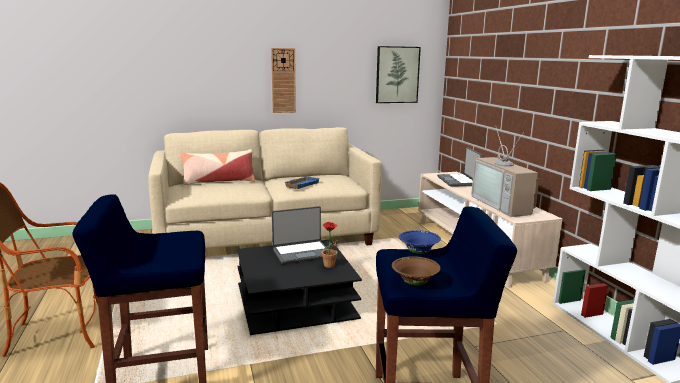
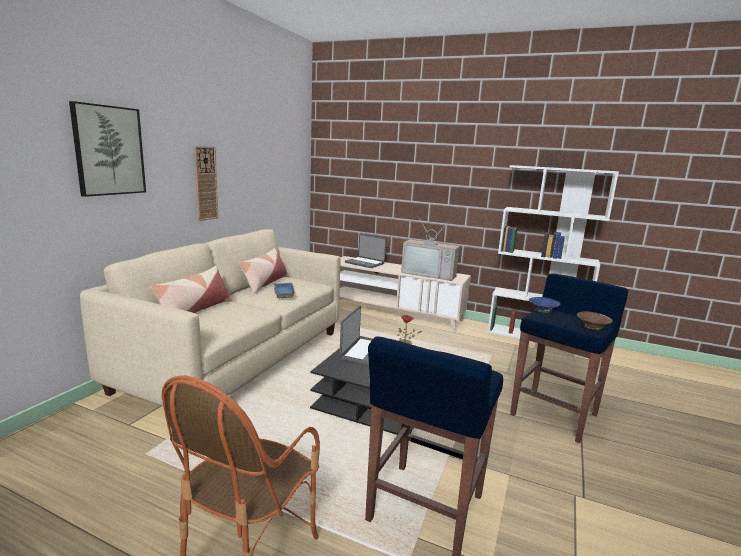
camera: 50 degrees left, 0 degrees up
(310, 176) = (265, 284): none -> pillow
(397, 75) = (285, 174): picture -> picture (109, 150)

